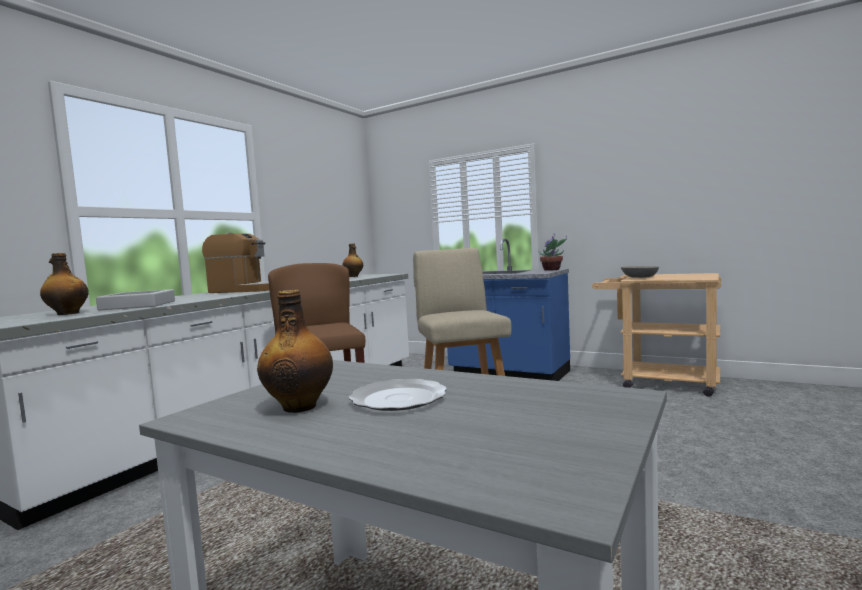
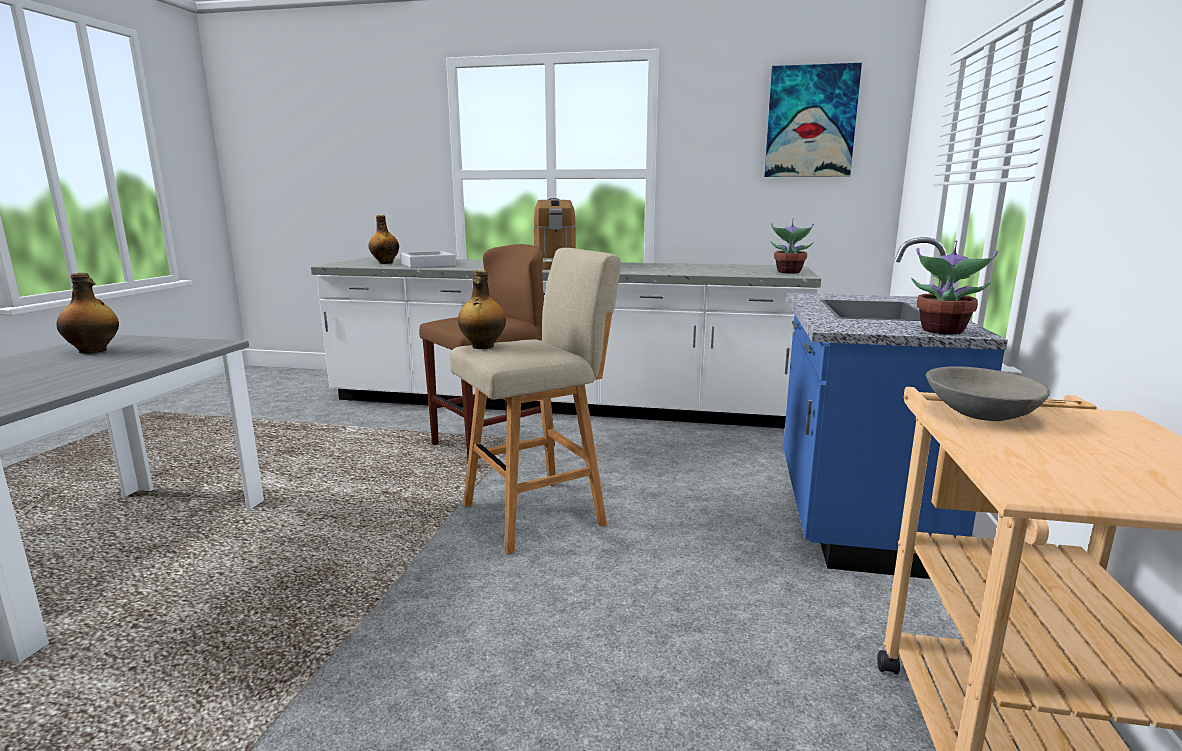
camera: 70 degrees right, 10 degrees up
(333, 189) = (810, 122): none -> picture
(353, 276) = (754, 269): bottle -> bottle (482, 347)
(378, 274) = (788, 272): none -> potted plant
(397, 399) = (74, 366): plate -> none

